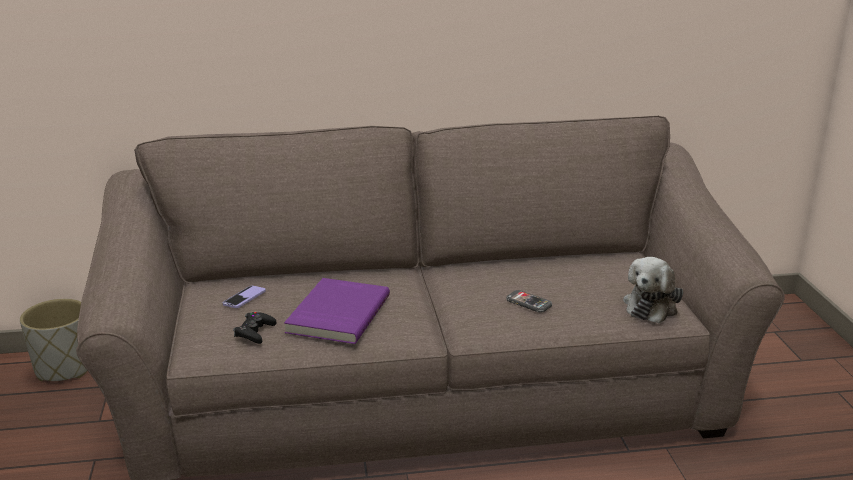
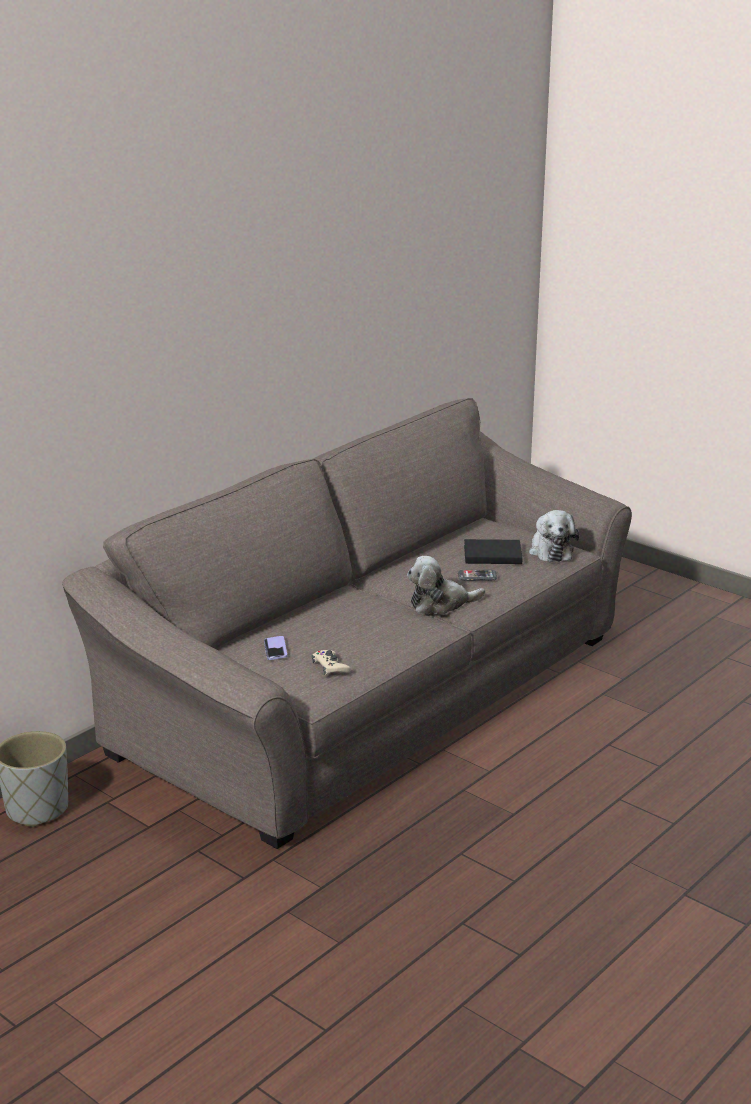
camera: 40 degrees left, 0 degrees up
(254, 332) = (330, 667): black game controller -> beige game controller
(336, 314) = (364, 633): purple book -> none
(455, 316) = (440, 604): none -> plush toy
(579, 287) = (491, 554): none -> black book

